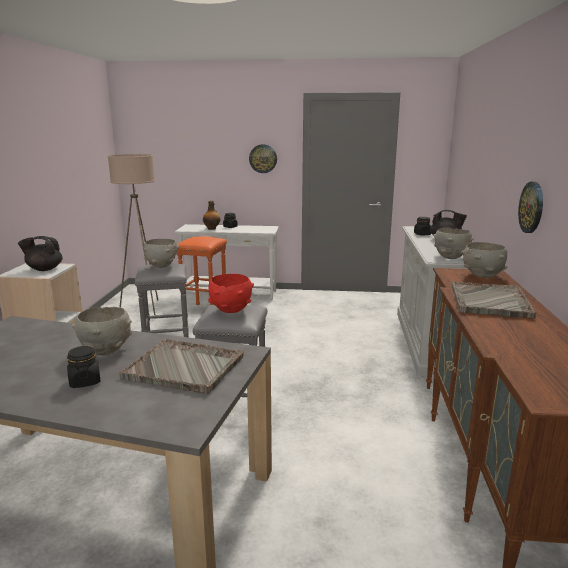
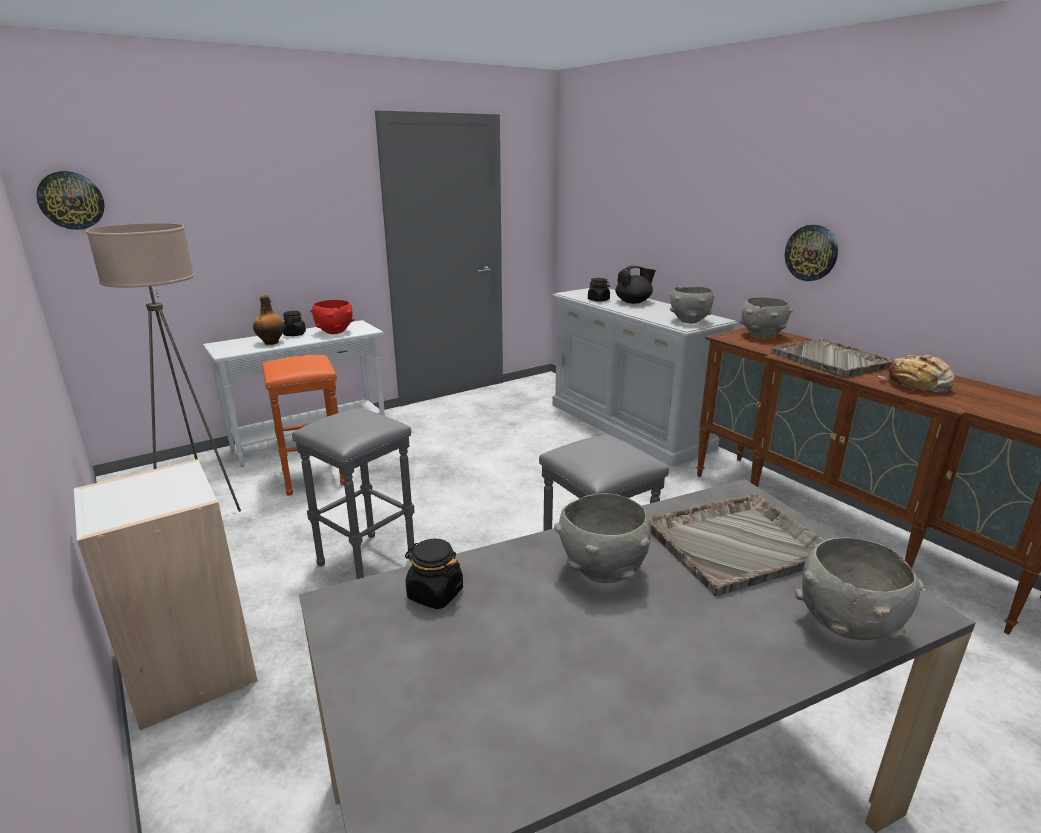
camera: 40 degrees left, 5 degrees up
(44, 269) = (158, 488): black teapot -> none
(85, 381) = (692, 625): black jar -> black jar (434, 594)
(161, 266) = (352, 419): grey bowl -> grey bowl (847, 626)
(231, 310) = (606, 451): red bowl -> red bowl (335, 332)
(263, 158) = (325, 217): wall clock -> wall clock (71, 200)
(510, 333) = (917, 385): none -> bread

